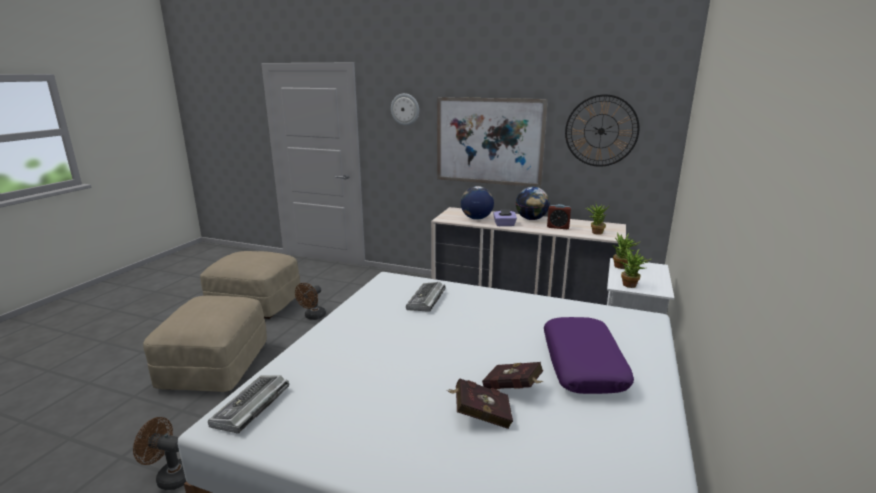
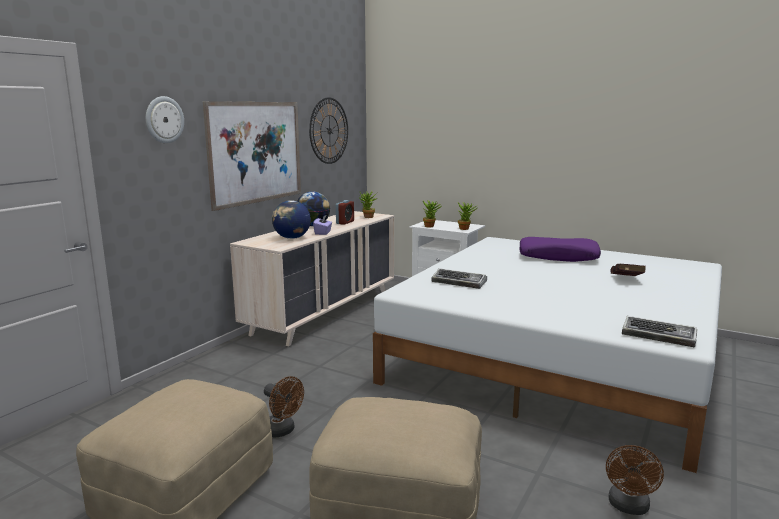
camera: 80 degrees left, 5 degrees down
(514, 389) = (593, 271): red book -> none

